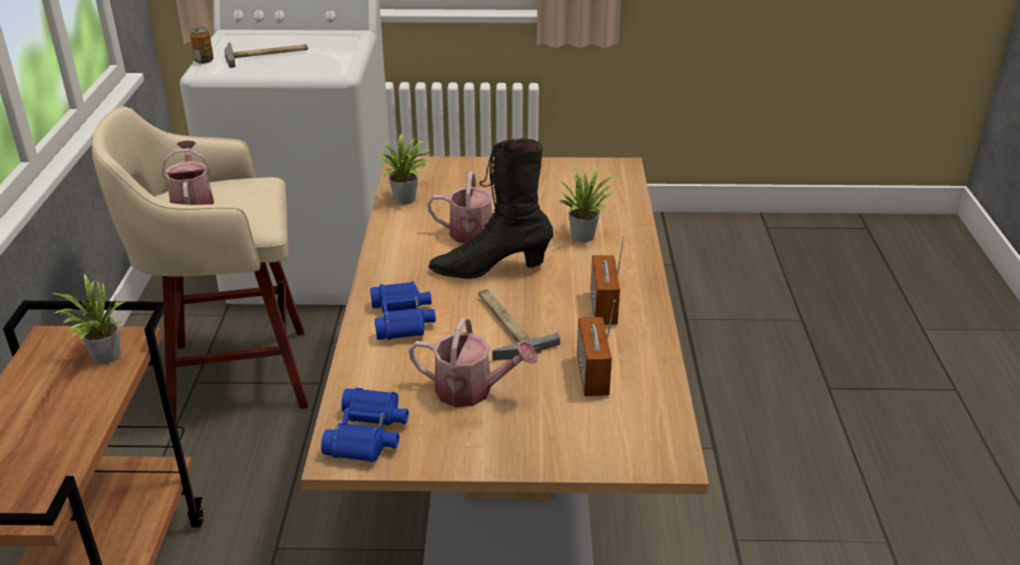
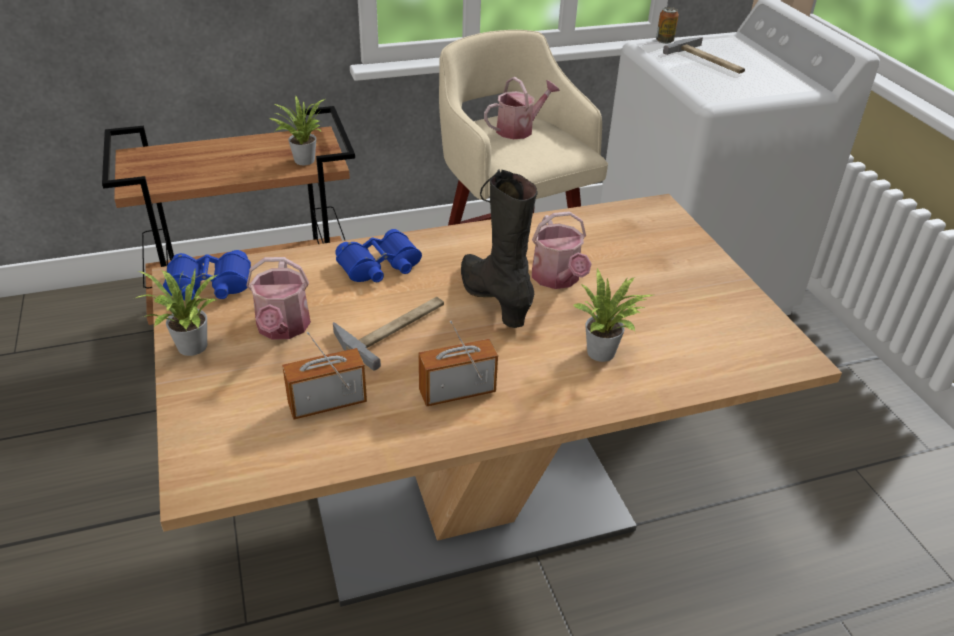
camera: 70 degrees right, 5 degrees up
(407, 200) = (591, 224): potted plant -> potted plant (190, 349)

